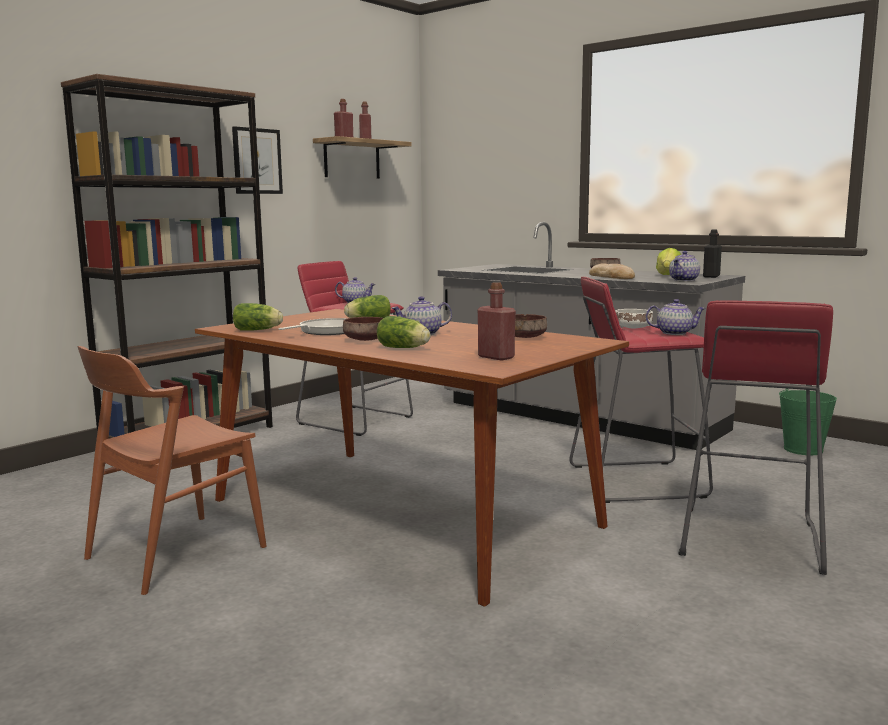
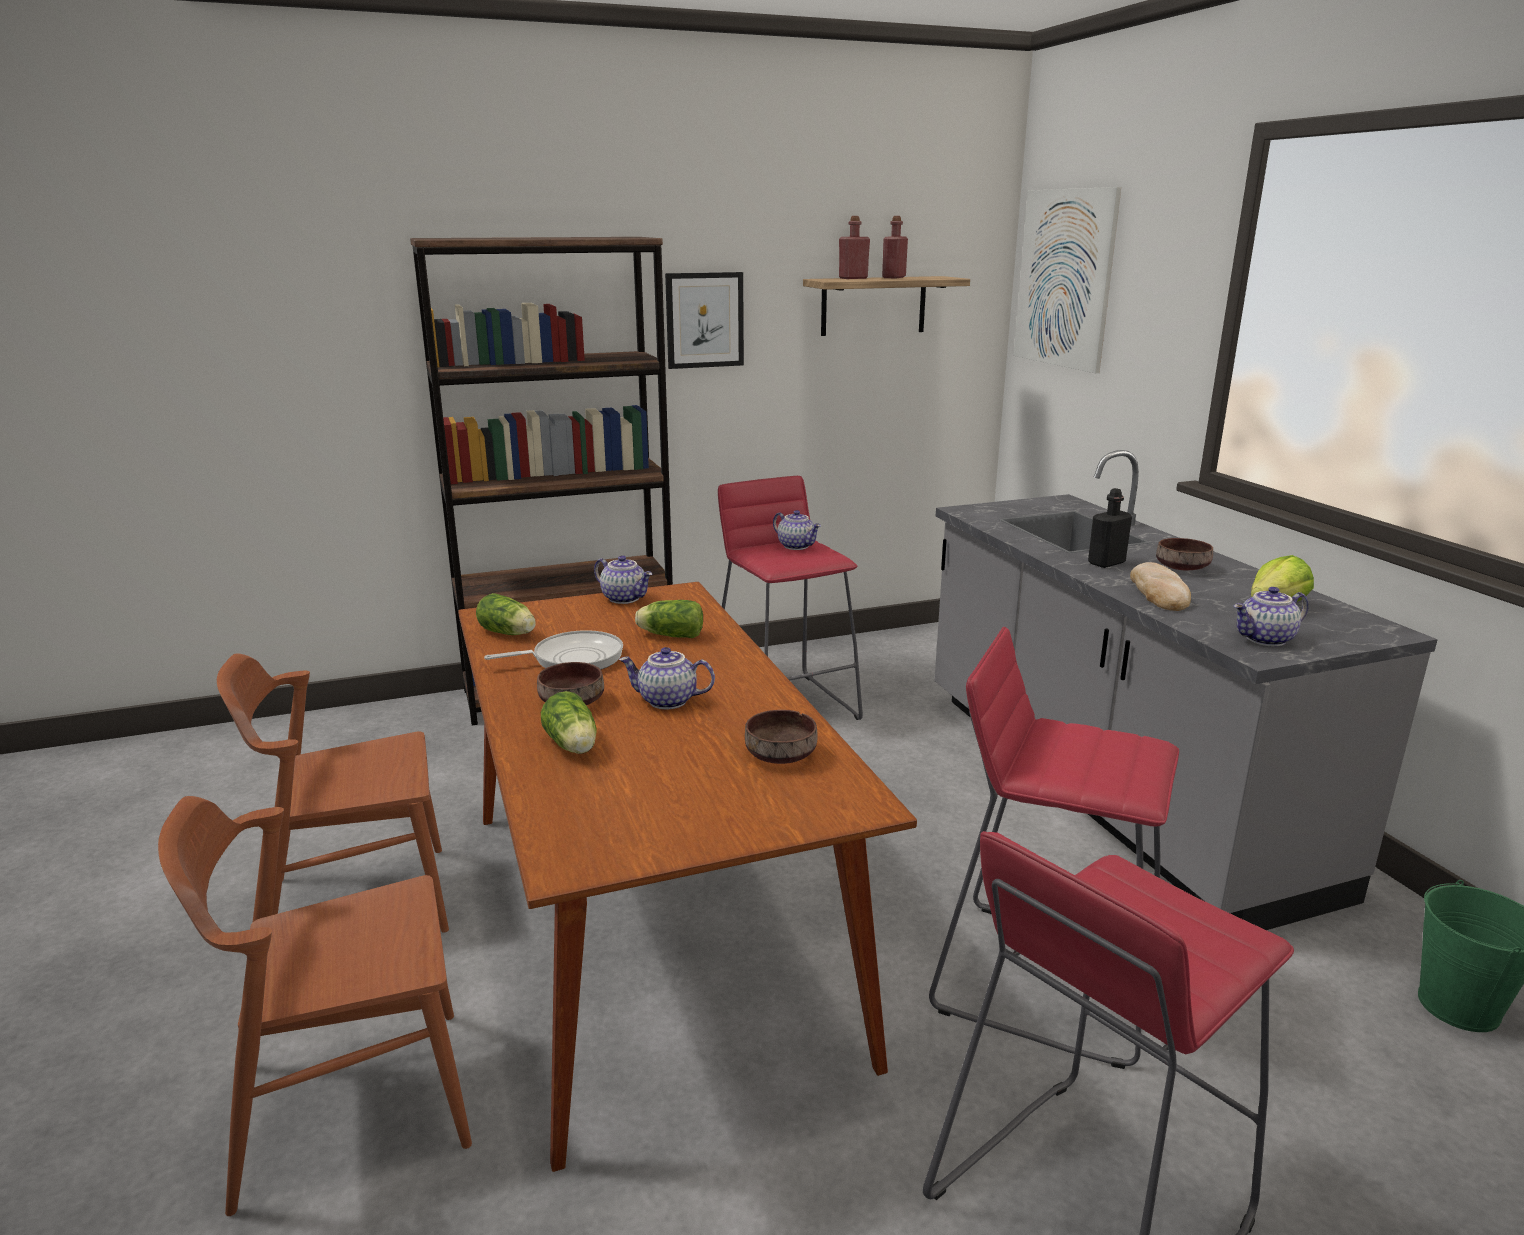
camera: 30 degrees right, 10 degrees up
(314, 624) = (351, 1104): none -> brown chair
(463, 143) = (1064, 279): none -> picture
(496, 357) = (632, 819): red bottle -> none
(634, 328) = (1076, 736): white bowl -> none
(674, 333) = (1118, 777): teapot -> teapot (625, 598)
(711, 276) = (1352, 631): black bottle -> black bottle (1106, 563)

